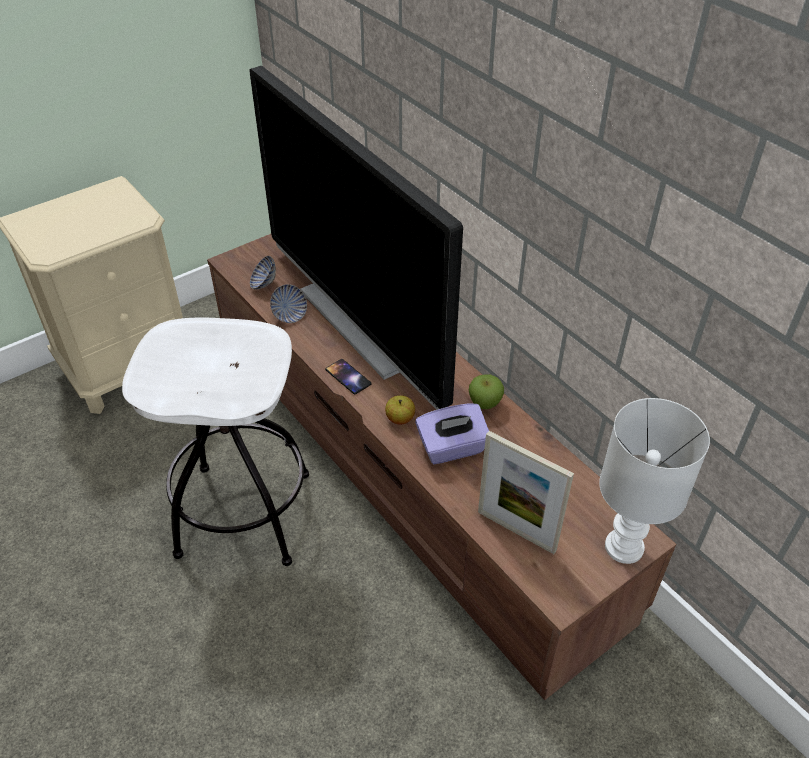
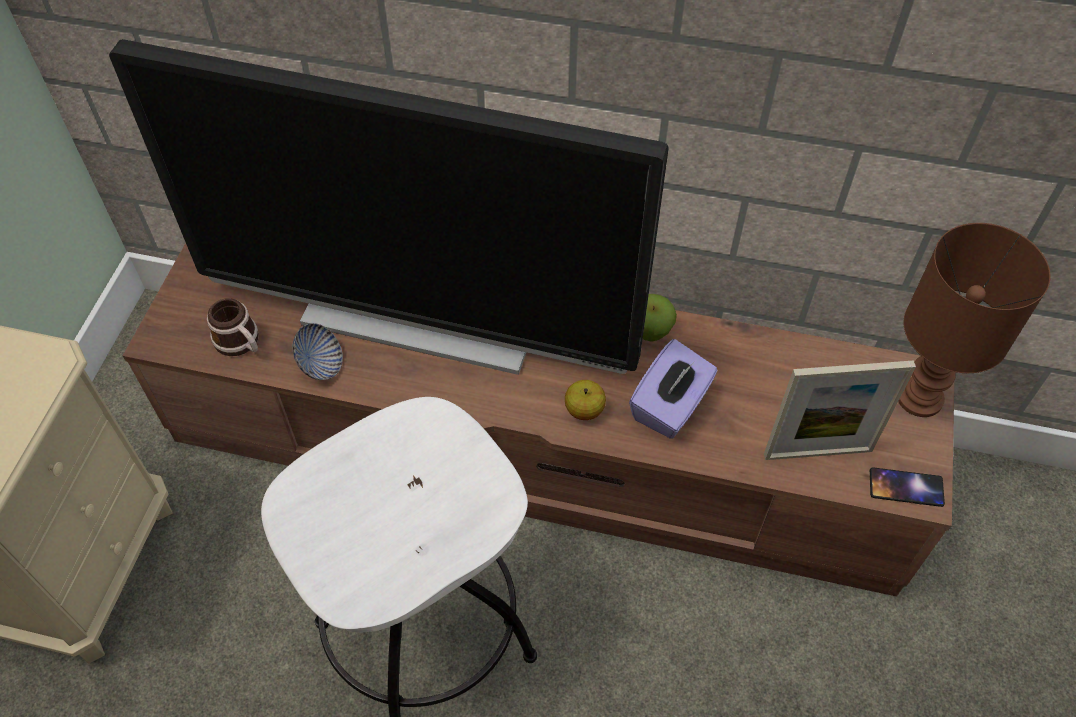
camera: 40 degrees left, 10 degrees up
(263, 284) = (241, 343): bowl -> mug
(348, 377) = (475, 398): phone -> phone (906, 487)
(625, 547) = (921, 397): white table lamp -> brown table lamp

